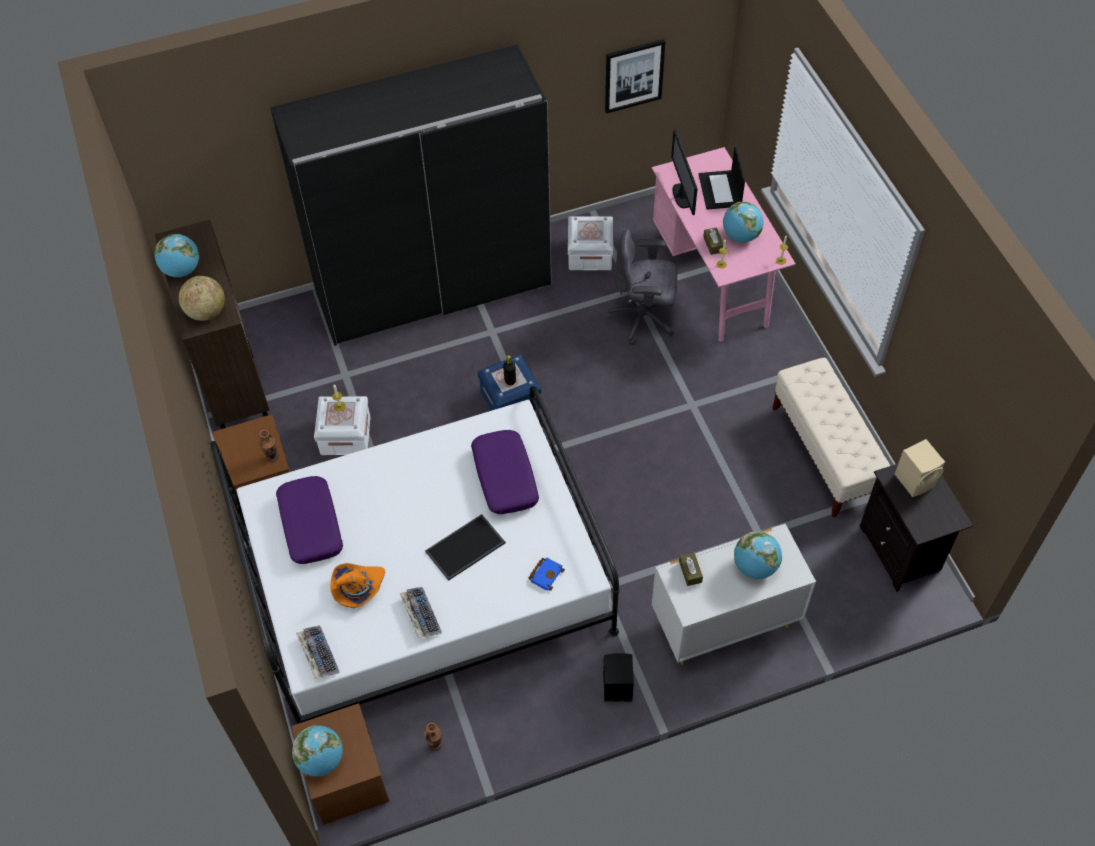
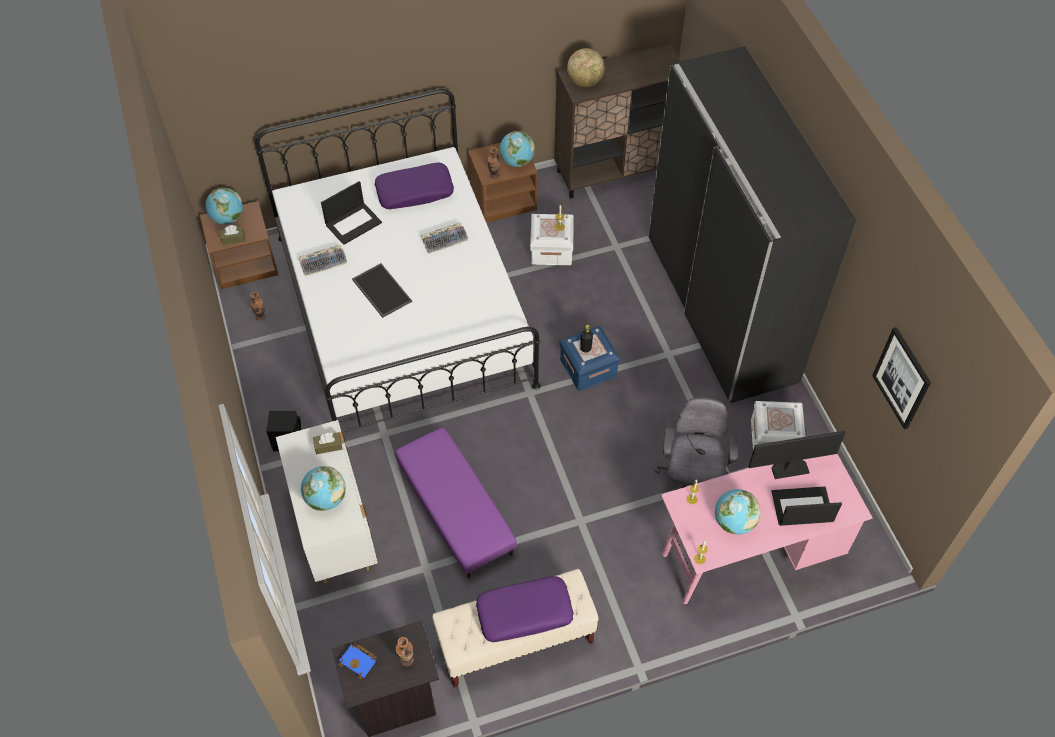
camera: 90 degrees right, 0 degrees up
(182, 270) = (630, 63): globe -> globe (517, 161)
(318, 654) = (300, 202): keyboard -> keyboard (445, 240)
(357, 588) = (353, 223): orange hat -> laptop
(504, 477) = (448, 317): purple pillow -> purple pillow (524, 612)
(546, 574) = (348, 345): blue book -> blue book (359, 661)
(691, 512) = (455, 510): none -> purple ottoman
(713, 244) = (720, 493): brown tissue box -> brown tissue box (233, 239)
(916, 480) = (406, 659): beige speaker -> vase

